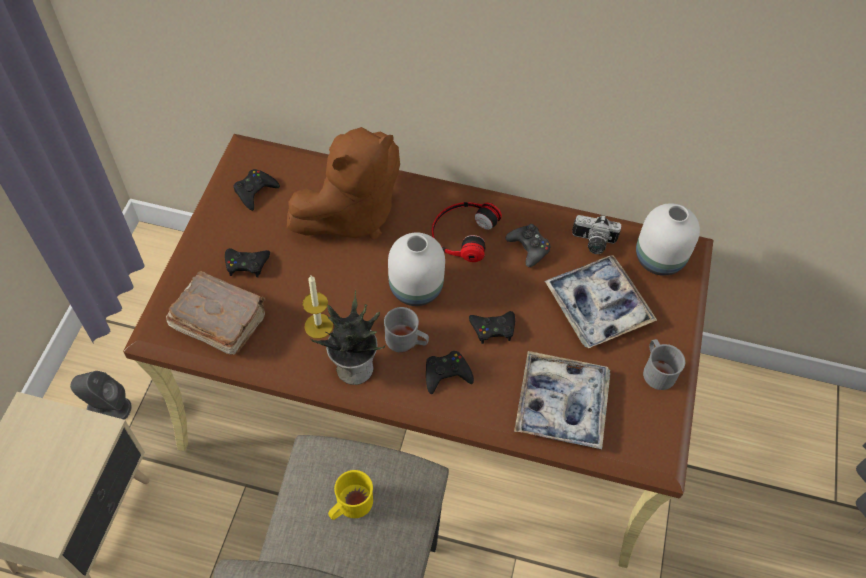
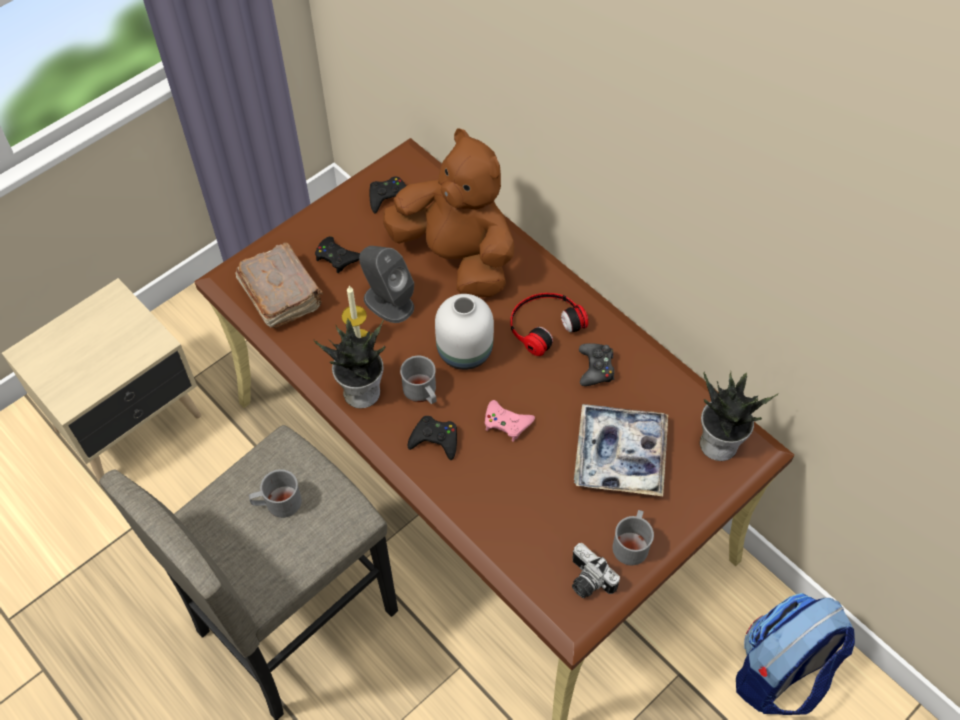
camera: 35 degrees right, 0 degrees up
(108, 408) = (208, 338): grey speaker -> grey speaker (388, 302)
(350, 505) = (277, 503): yellow mug -> grey mug
(351, 214) = (456, 257): brown plush toy -> brown plush toy turned 135 degrees counterclockwise
(493, 328) = (506, 423): black game controller -> pink game controller
(561, 405) = (517, 523): tray -> none
(593, 243) = (662, 395): camera -> camera (587, 581)
(660, 258) = (719, 442): white vase -> potted plant
(739, 420) = (779, 674): none -> backpack

